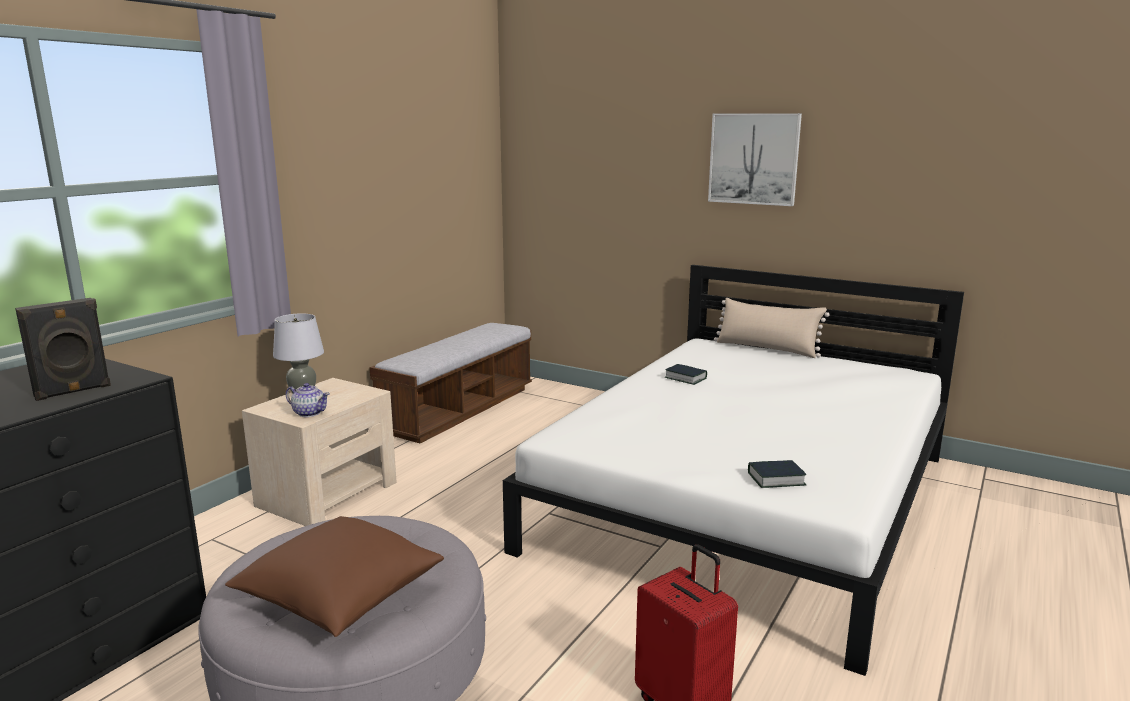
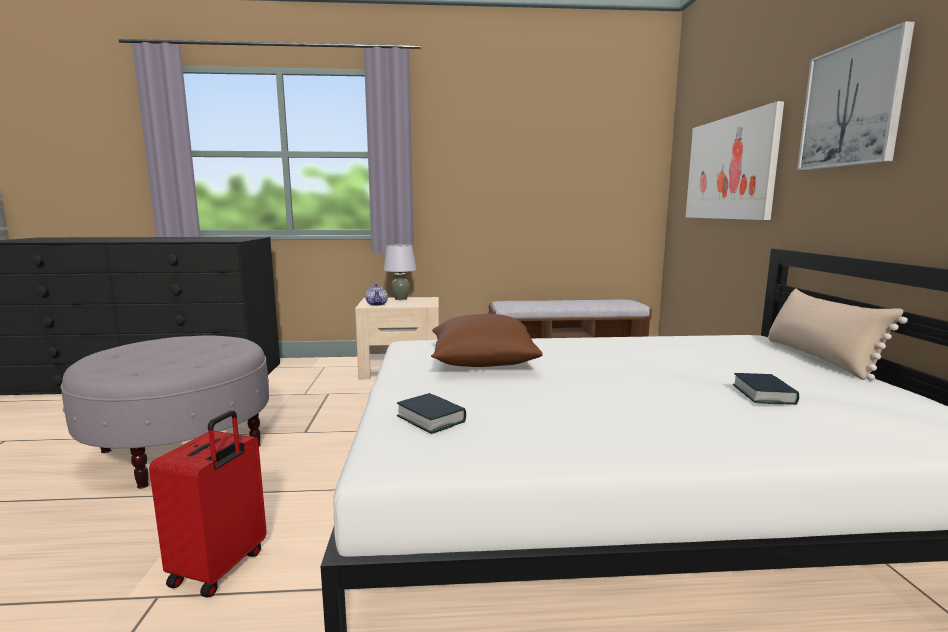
camera: 55 degrees right, 5 degrees down
(73, 391) = (204, 240): black speaker -> none
(340, 599) = (138, 359): brown pillow -> brown pillow (482, 362)
(611, 186) = (730, 168): none -> picture
(685, 378) = (632, 348): book -> book (763, 394)

